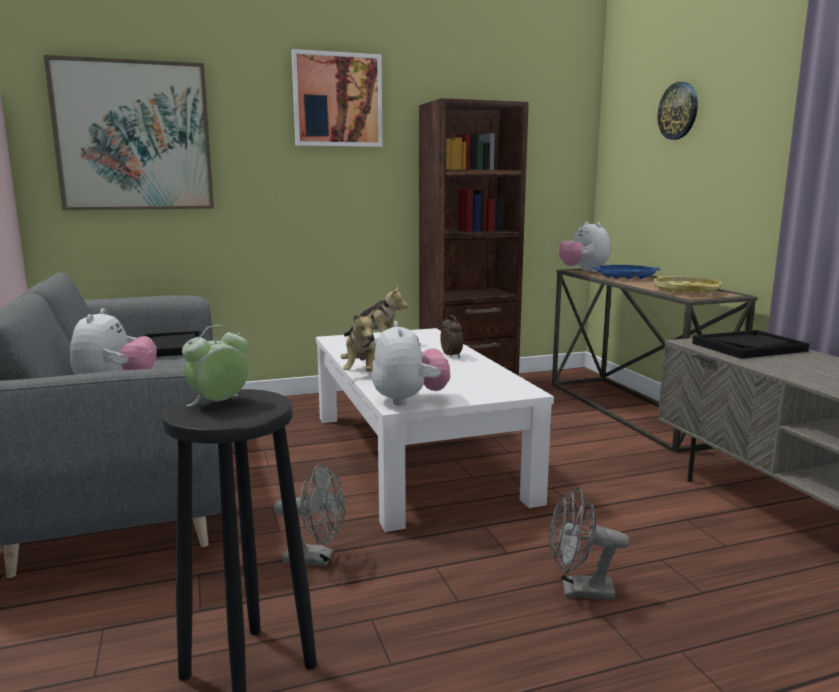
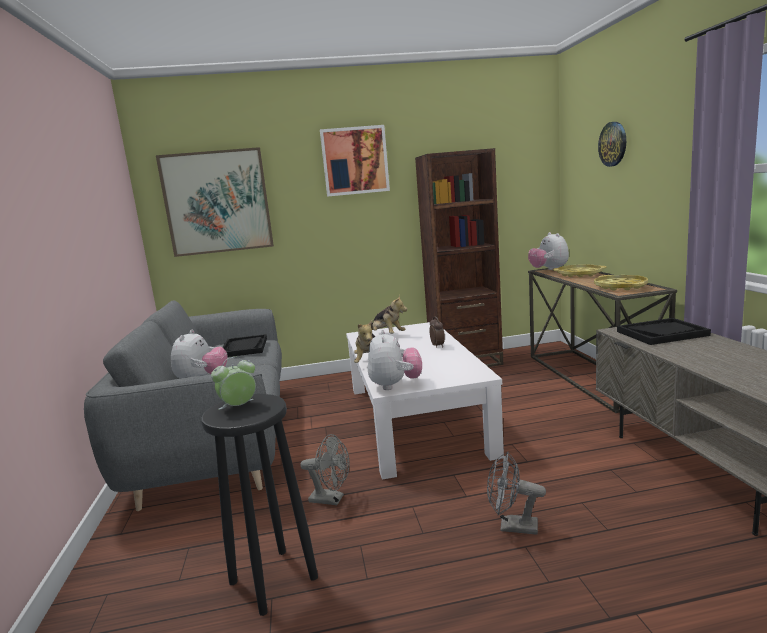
camera: 10 degrees right, 0 degrees up
(625, 276) = (579, 274): blue tray -> yellow tray

